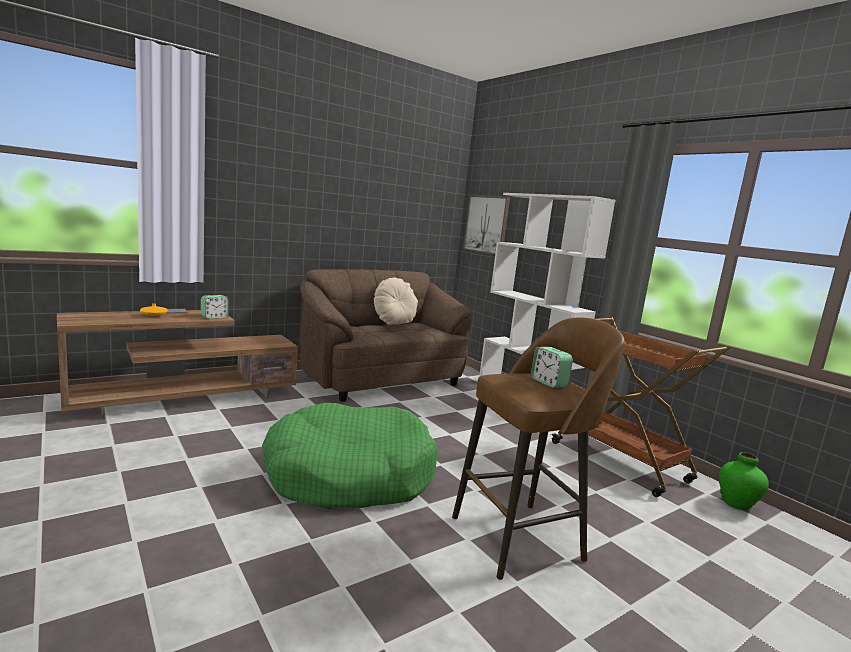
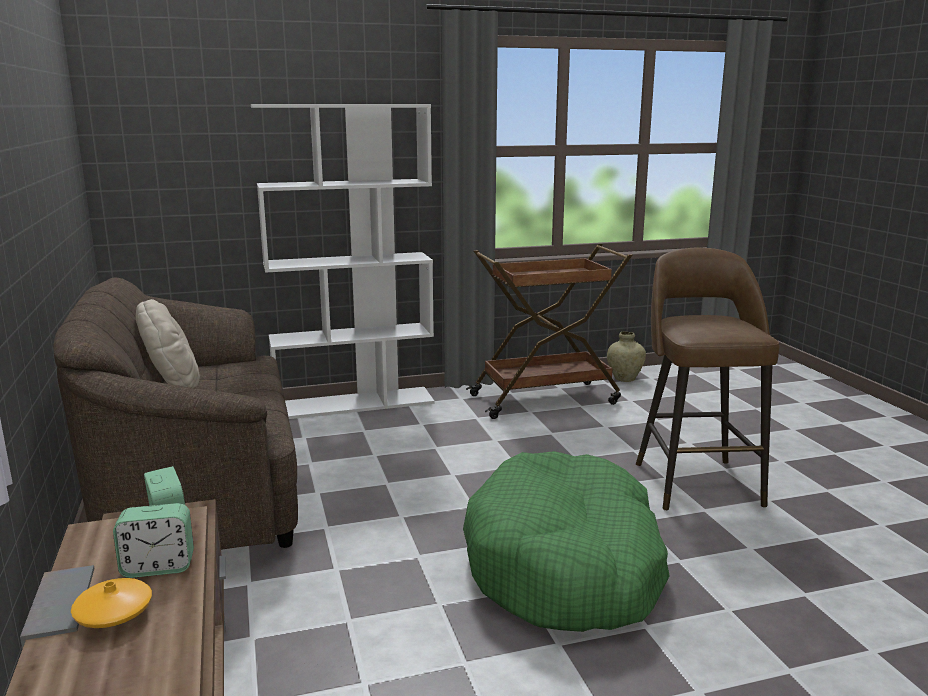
camera: 70 degrees left, 5 degrees up
(487, 224) = (165, 160): picture -> none
(548, 383) = (711, 321): alarm clock -> alarm clock (158, 567)
(736, 504) = (624, 378): green vase -> beige vase

